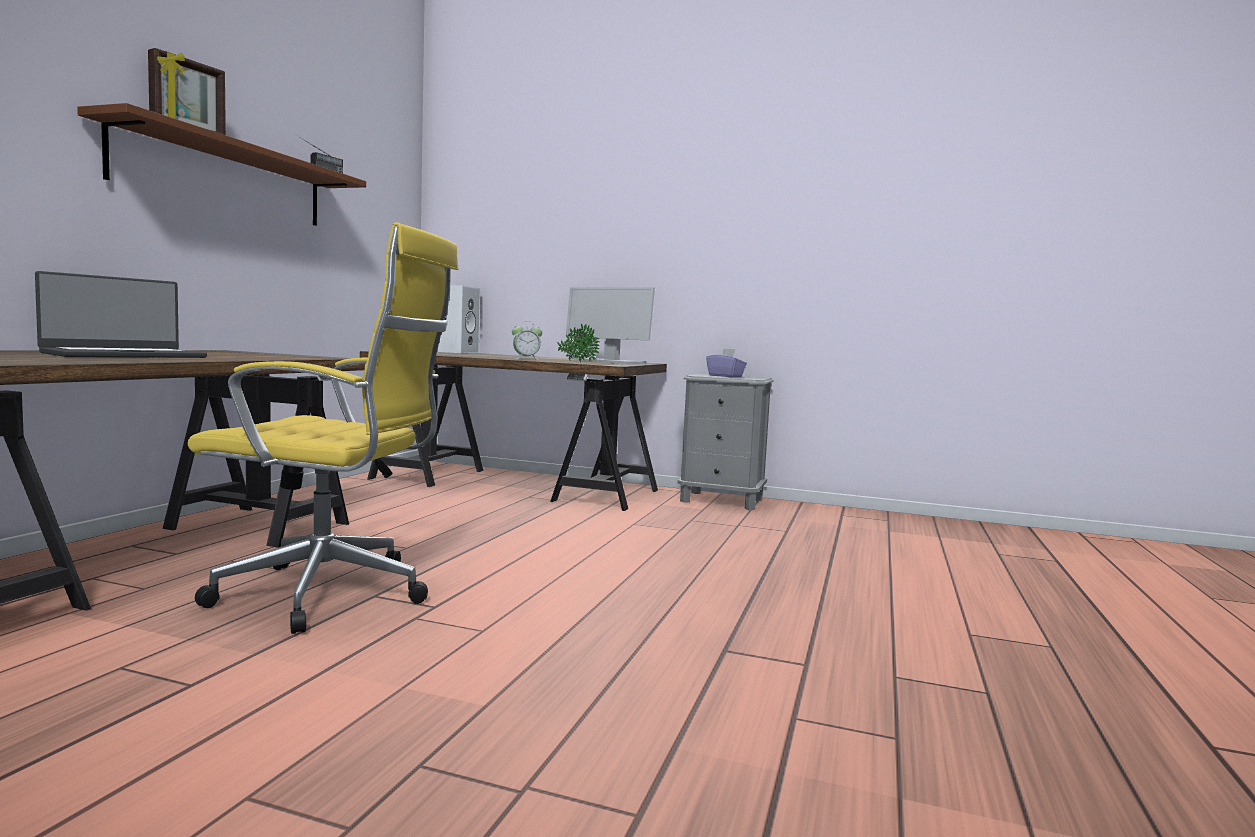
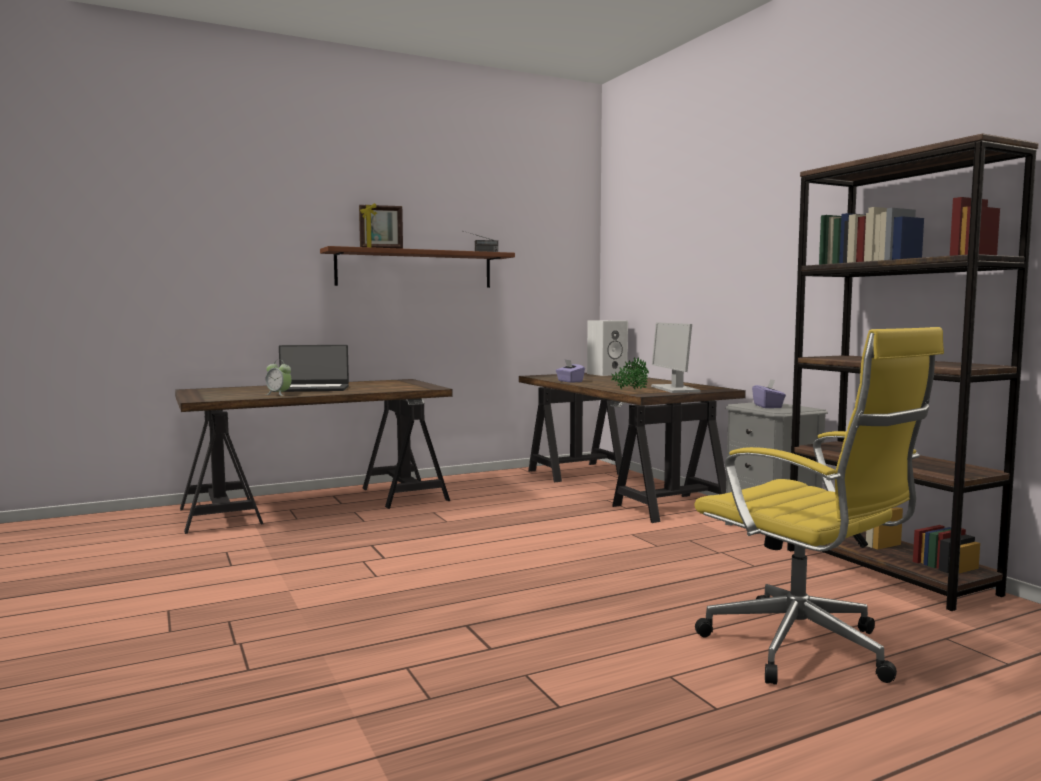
camera: 45 degrees right, 0 degrees up
(333, 594) = (357, 539): yellow office chair -> yellow office chair (805, 650)
(462, 356) = (569, 381): none -> purple tissue box
(526, 359) = (608, 385): alarm clock -> alarm clock (279, 394)
(863, 517) = (887, 571): none -> brown bookcase

